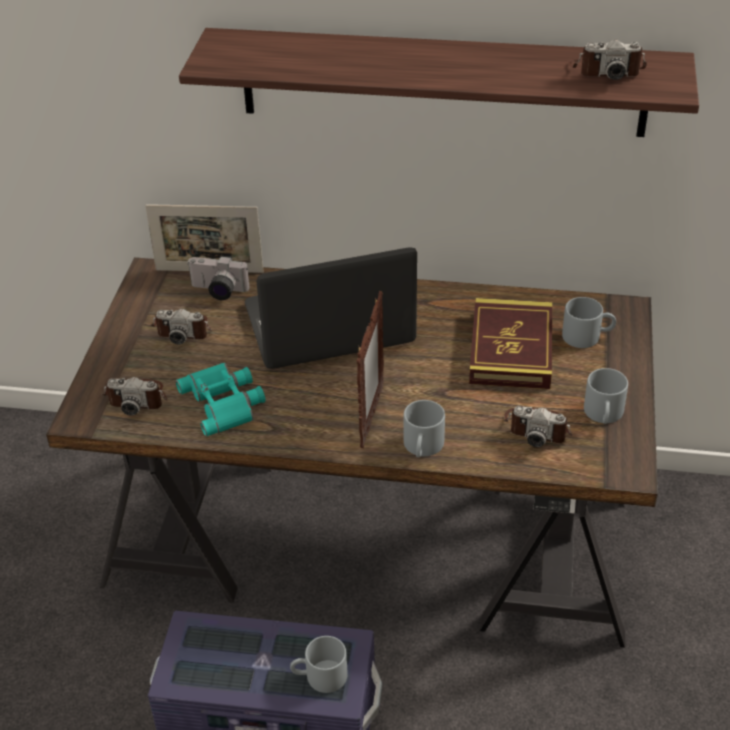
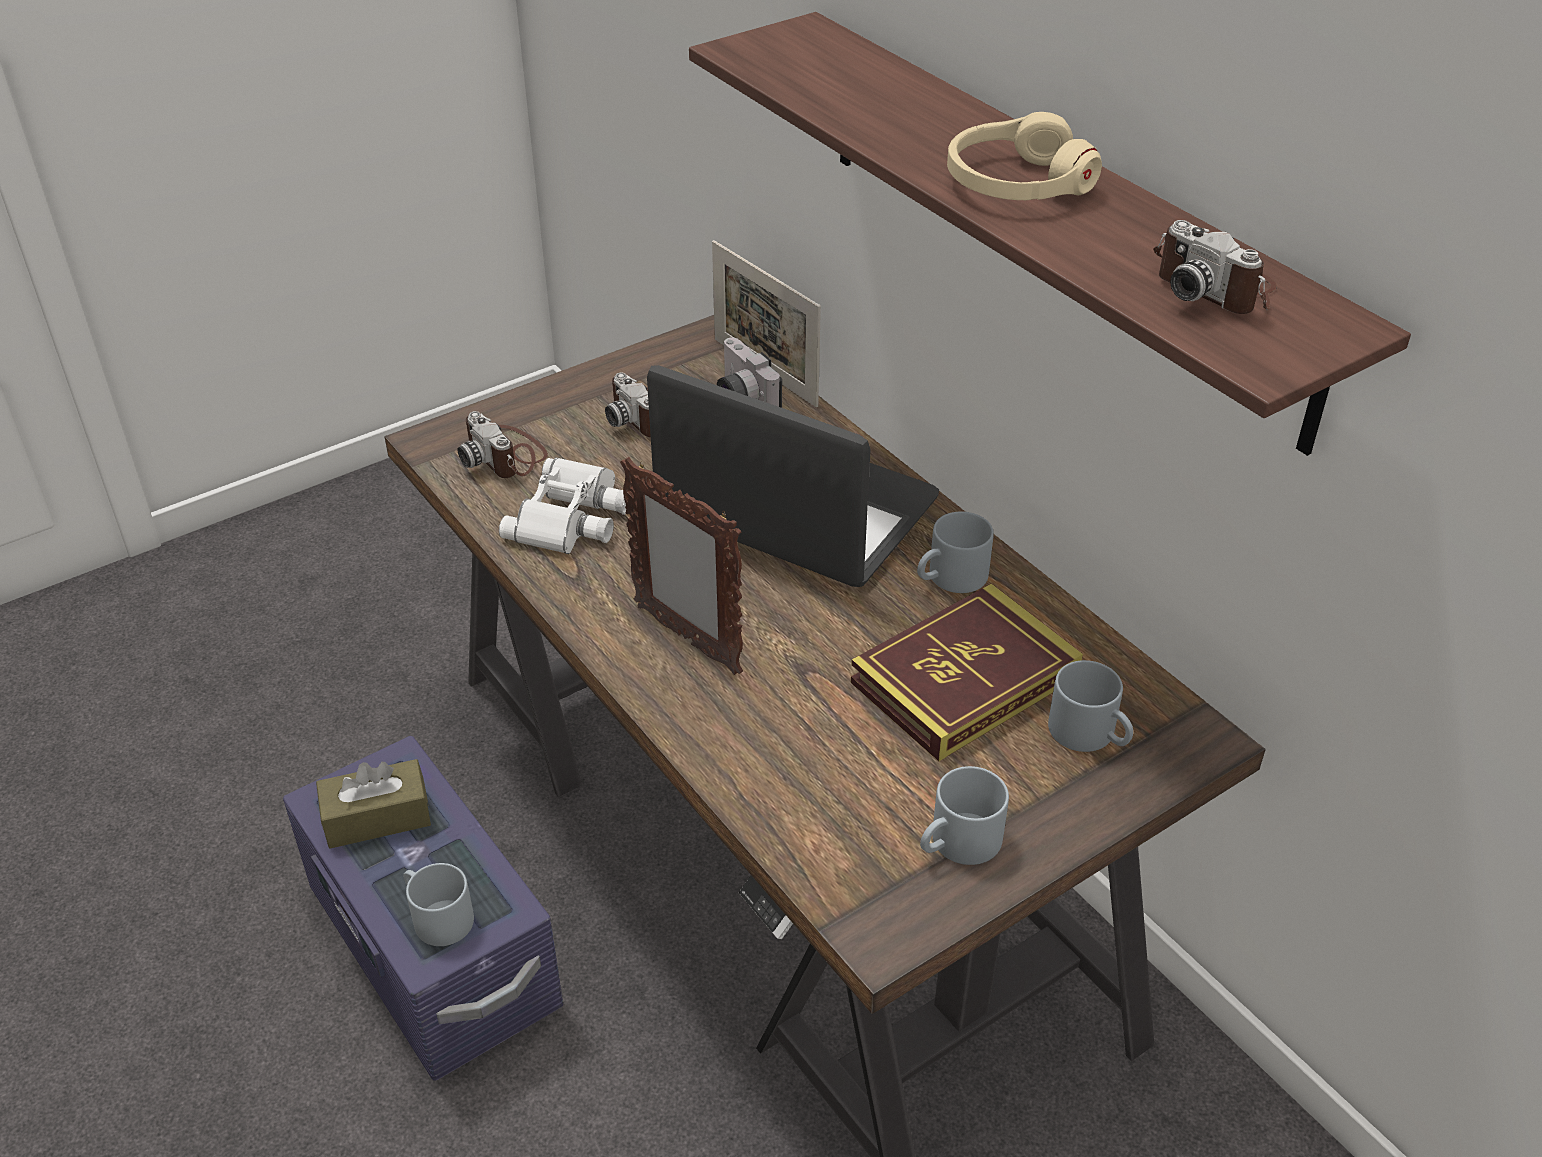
camera: 45 degrees right, 0 degrees up
(218, 661) = (377, 817): none -> brown tissue box
(225, 402) = (572, 517): turquoise binoculars -> white binoculars
(371, 417) = (687, 639): picture frame -> picture frame turned 75 degrees clockwise
(423, 447) = (688, 714): grey mug -> grey mug (950, 578)
(457, 66) = (1016, 183): none -> beige headphones
(538, 428) = (850, 794): camera -> none

